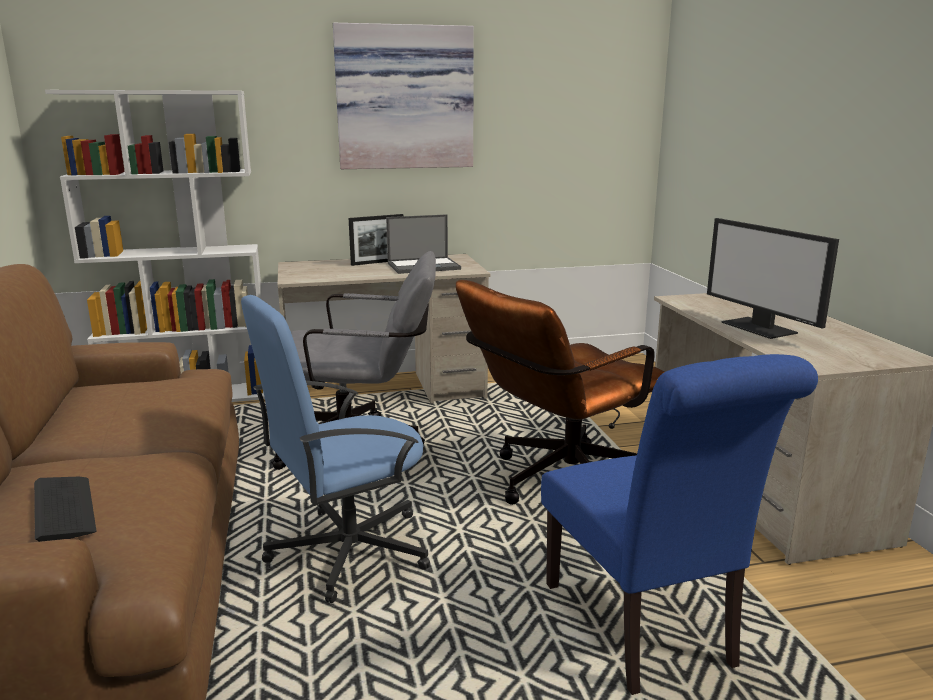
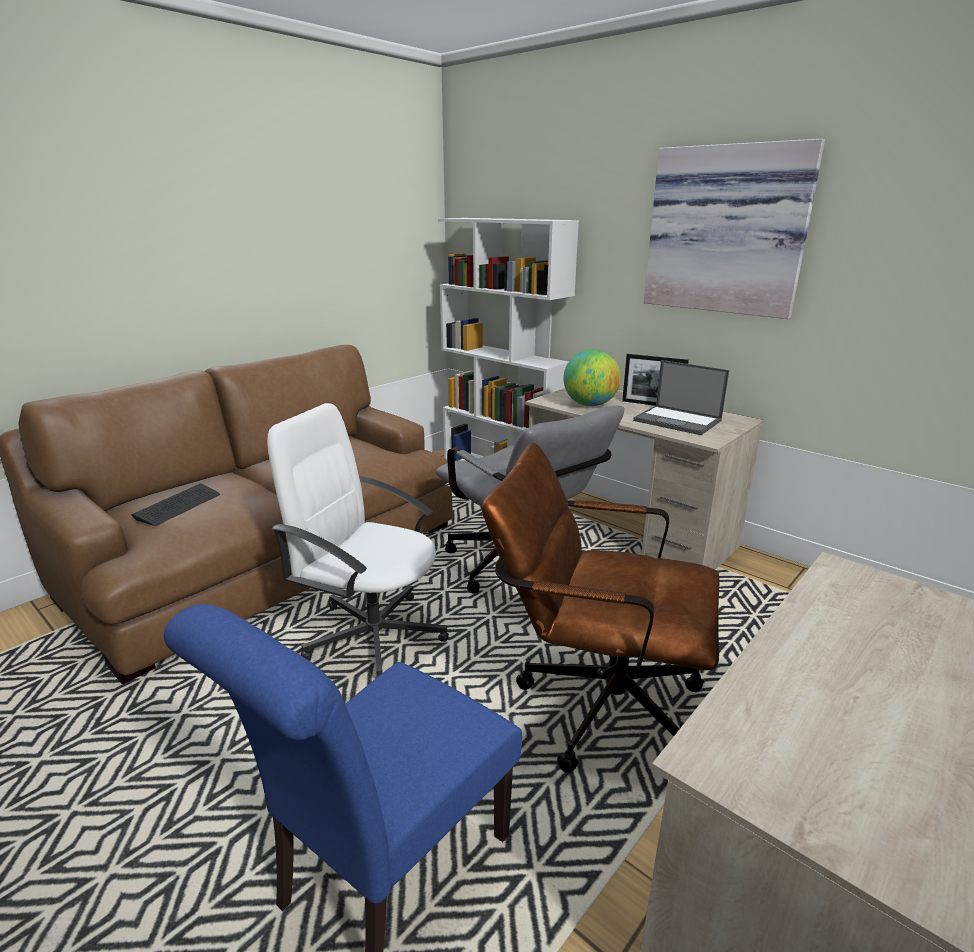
camera: 55 degrees right, 5 degrees up
(337, 273) = (590, 405): none -> globe
(347, 550) = (373, 635): blue office chair -> white office chair
(760, 328) = (827, 668): monitor -> none

